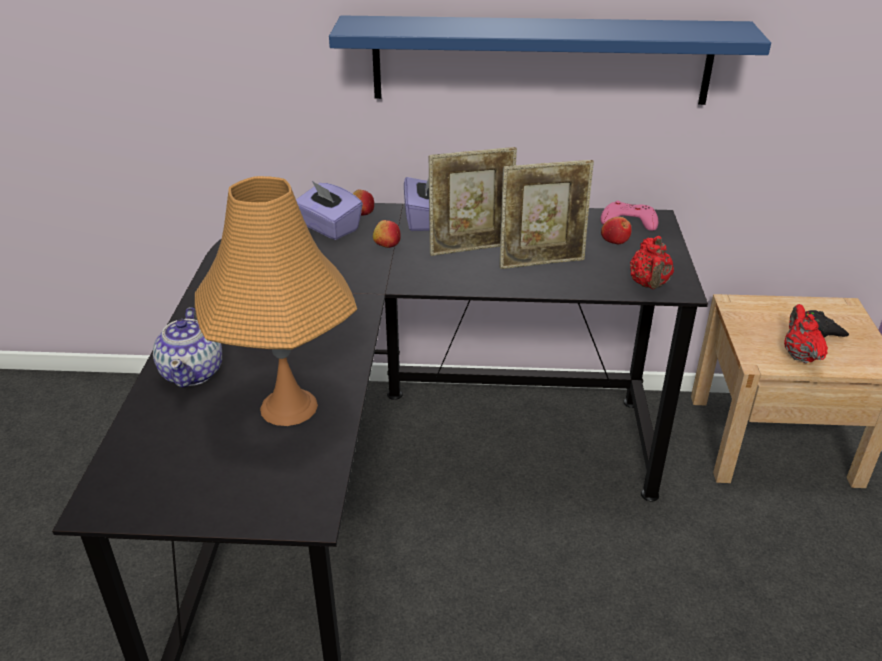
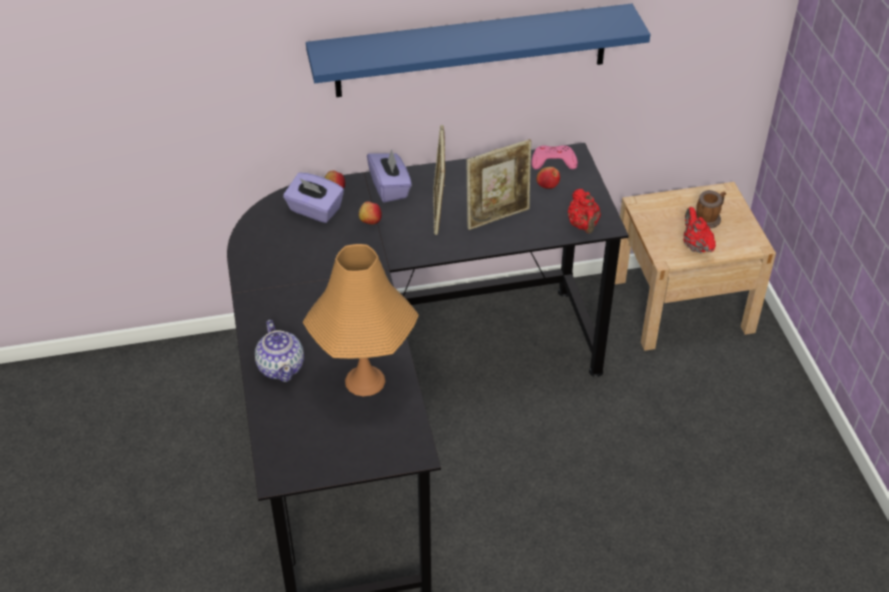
camera: 15 degrees left, 10 degrees up
(471, 248) = (438, 212): picture frame -> picture frame turned 120 degrees clockwise
(820, 329) = (708, 218): black game controller -> mug

